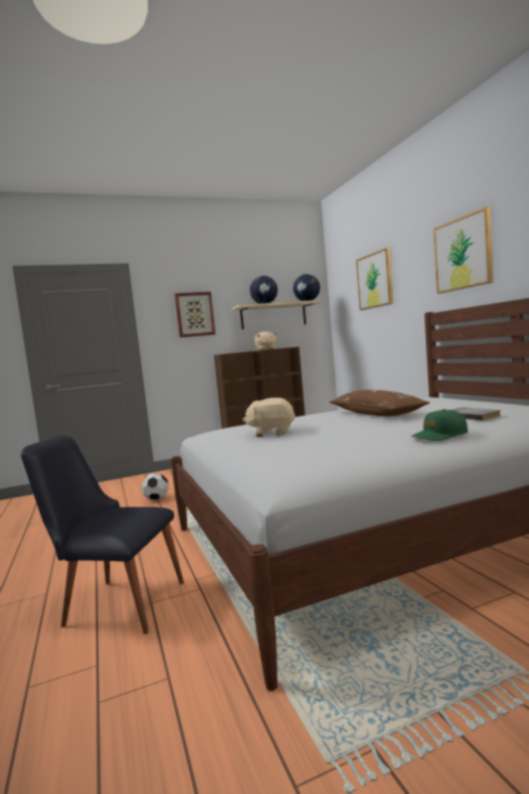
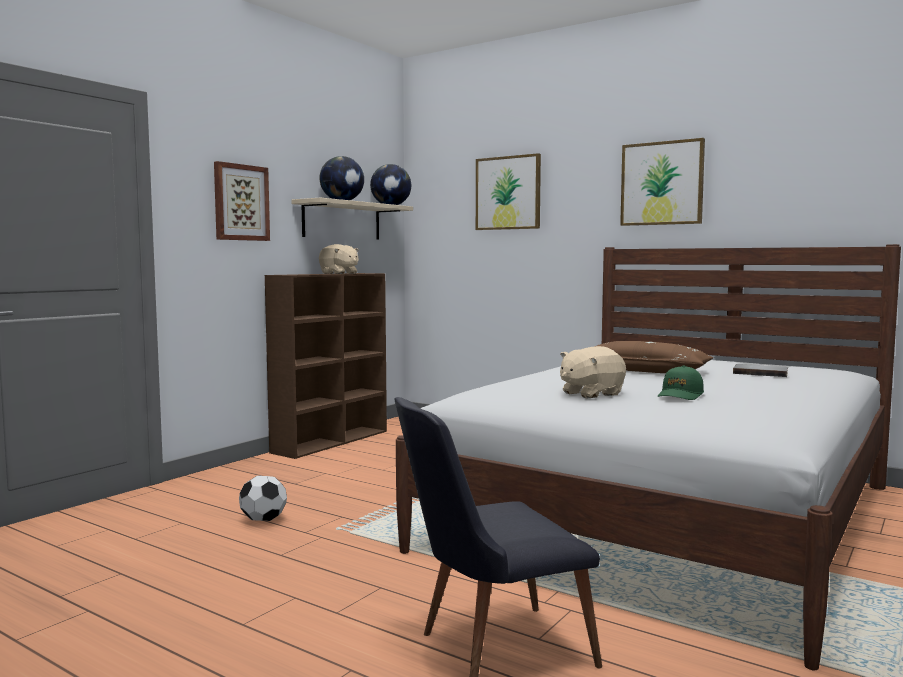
camera: 35 degrees left, 0 degrees up
(440, 436) = (796, 391): green cap -> green cap (680, 395)

